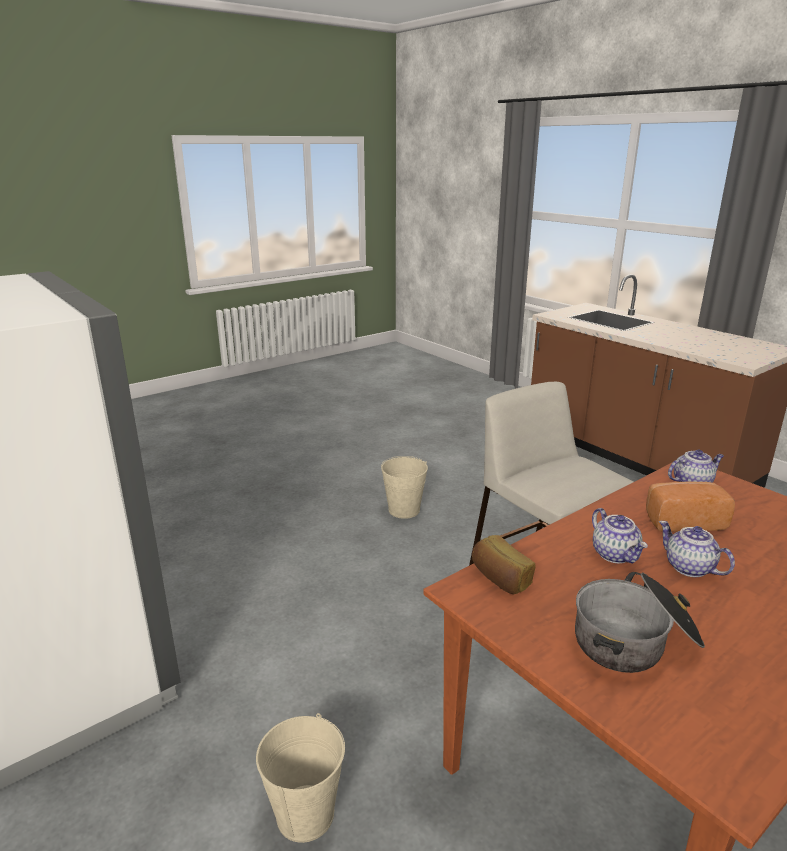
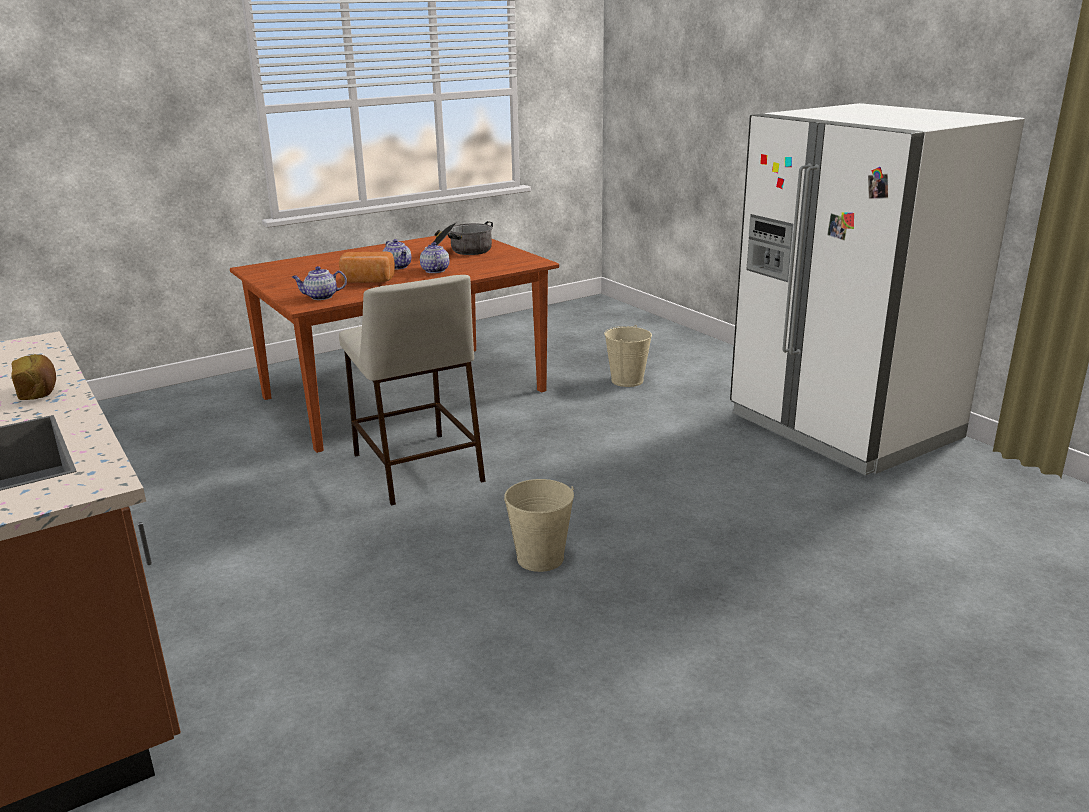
camera: 175 degrees left, 0 degrees up
(500, 578) = (513, 264): bread -> bread (39, 391)

